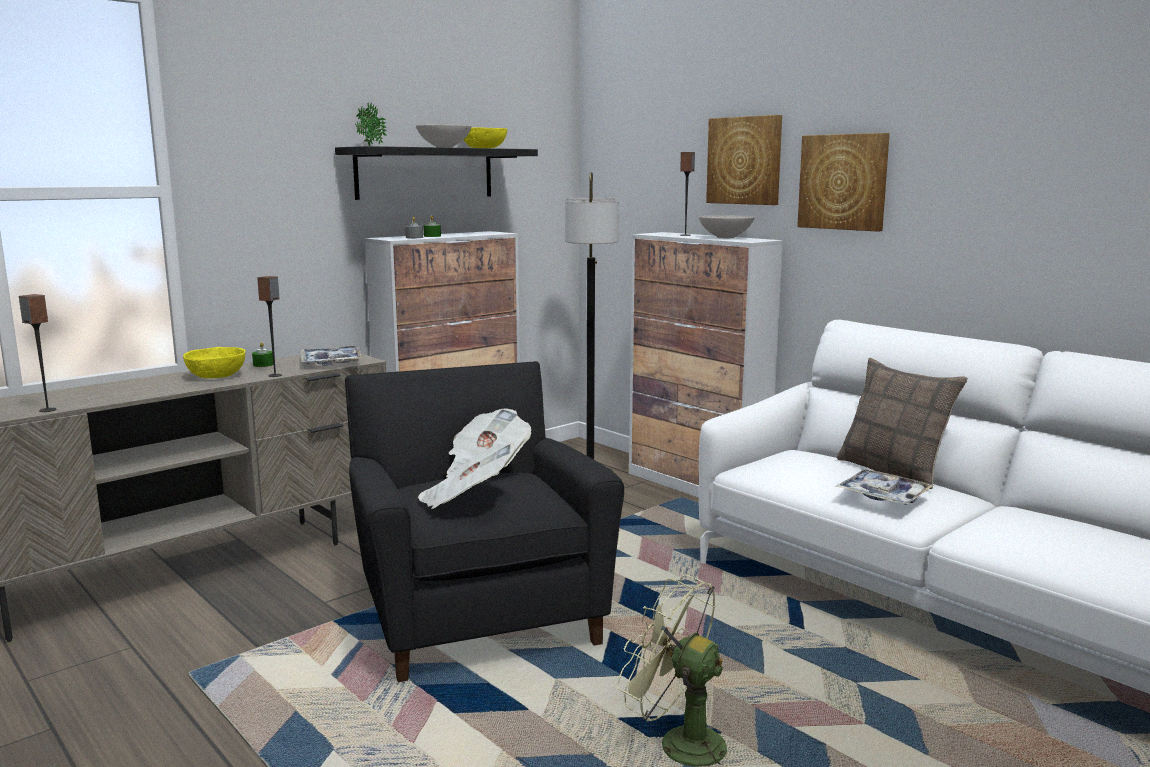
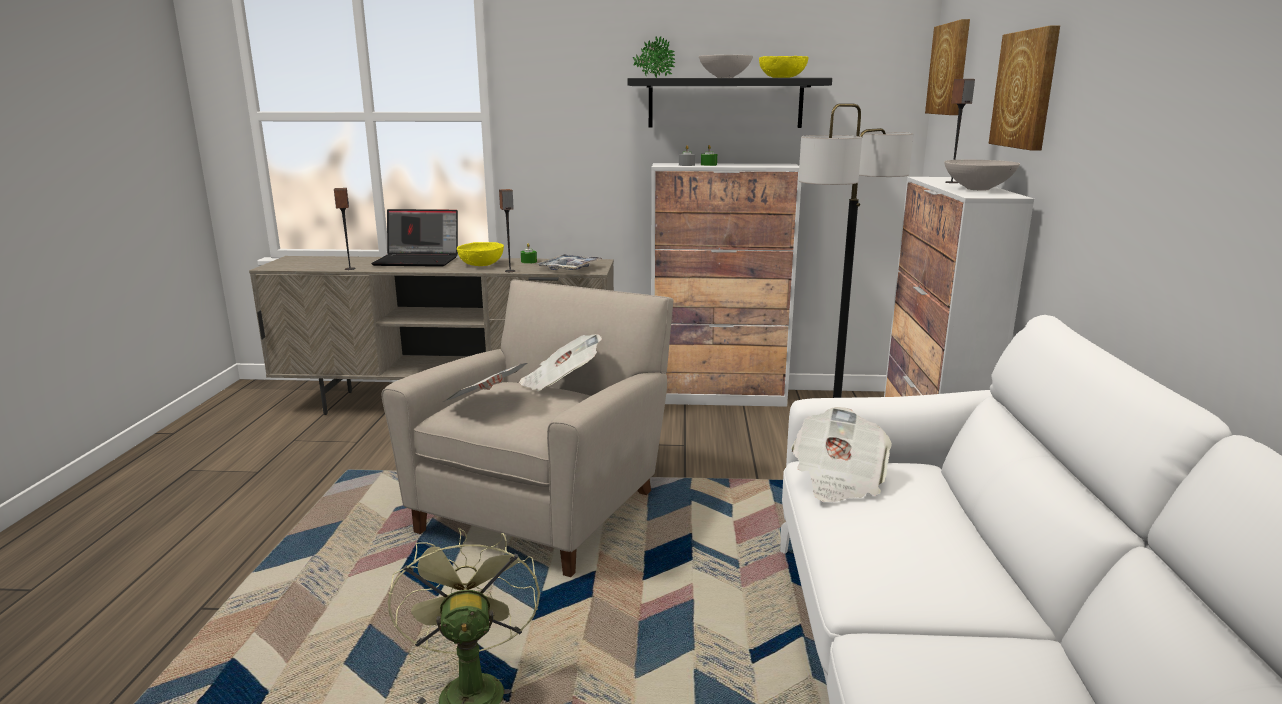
camera: 45 degrees right, 5 degrees up
(115, 386) = (419, 260): none -> laptop
(475, 610) = (546, 505): black armchair -> beige armchair
(784, 469) = (838, 479): none -> newspaper
(843, 182) = (1096, 121): picture -> picture (950, 69)
(883, 496) = (875, 552): tray -> none
(893, 470) = (973, 532): pillow -> none

